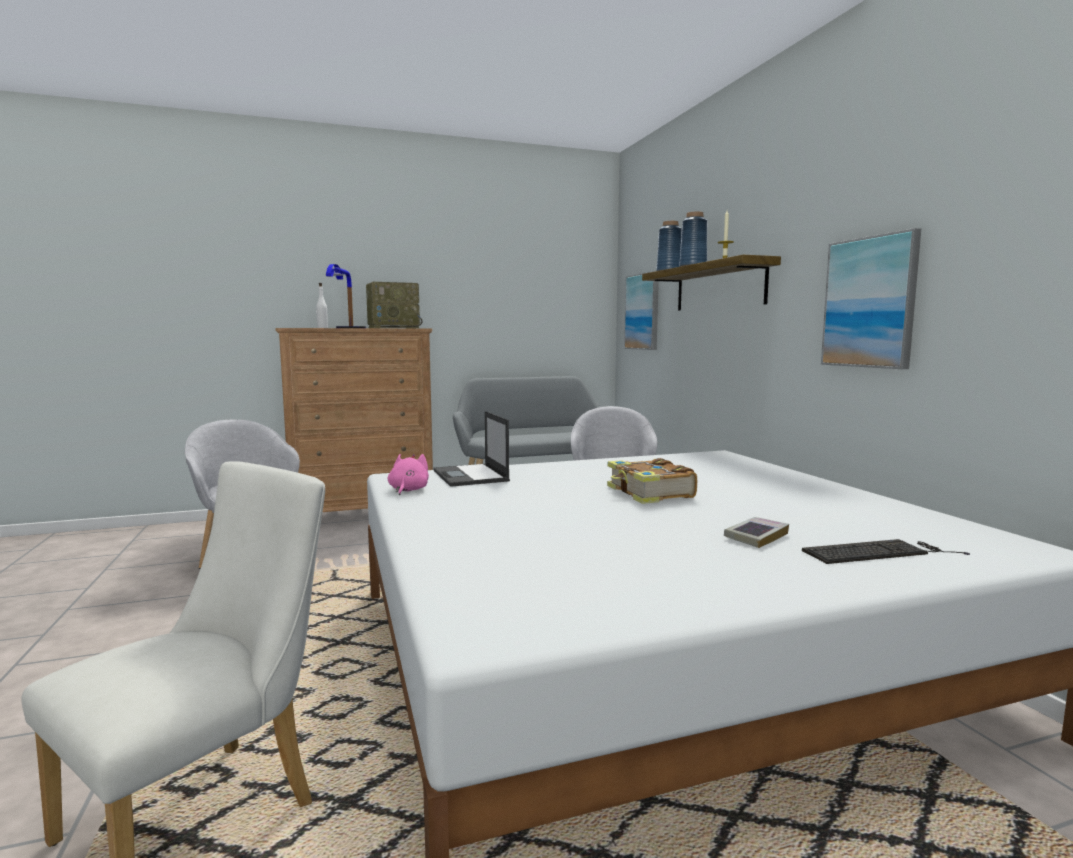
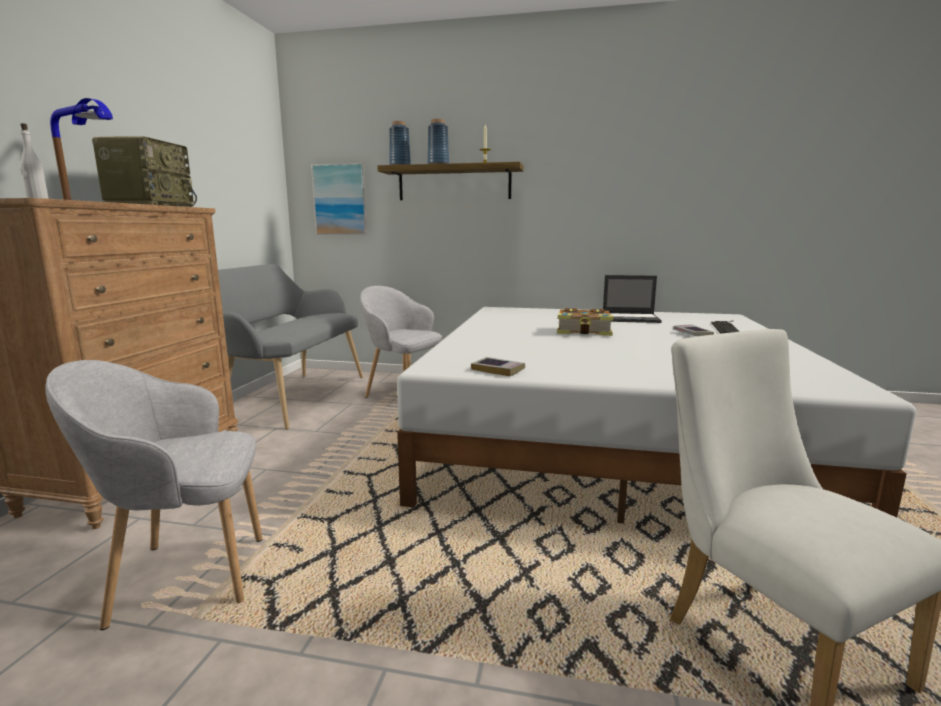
camera: 60 degrees left, 5 degrees up
(408, 490) = (498, 370): pink plush toy -> book
(471, 476) = (471, 351): laptop -> laptop (631, 318)
(870, 302) = (602, 201): picture -> none

